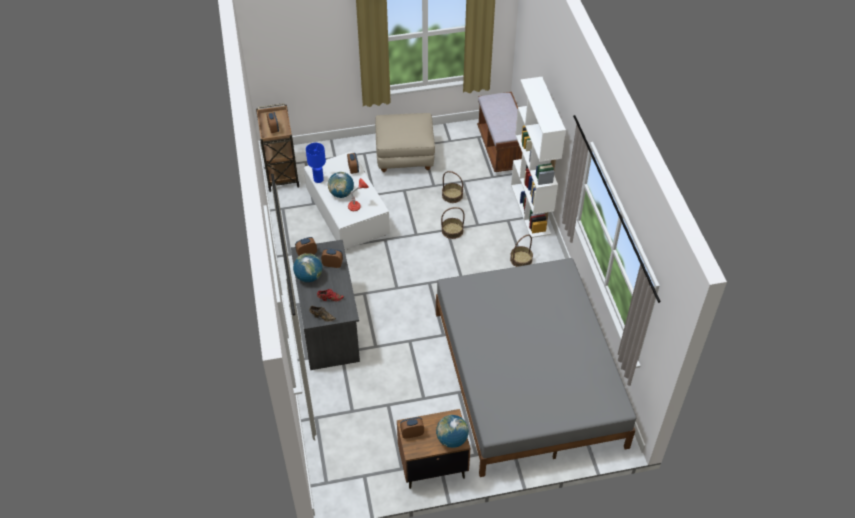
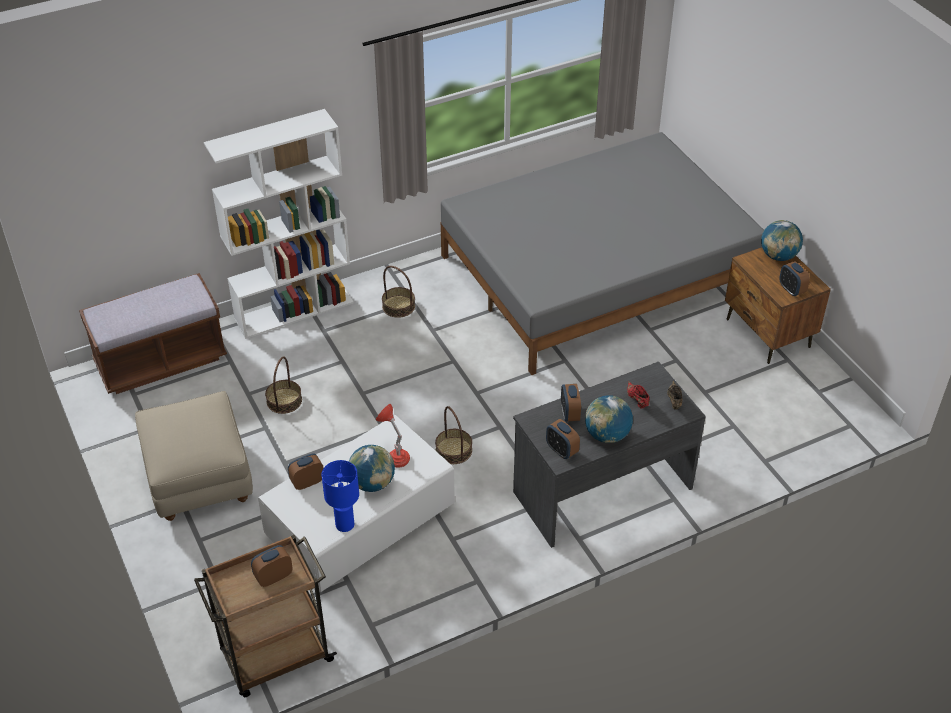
camera: 105 degrees left, 5 degrees down
(452, 230) = (362, 387): basket -> basket (453, 450)

